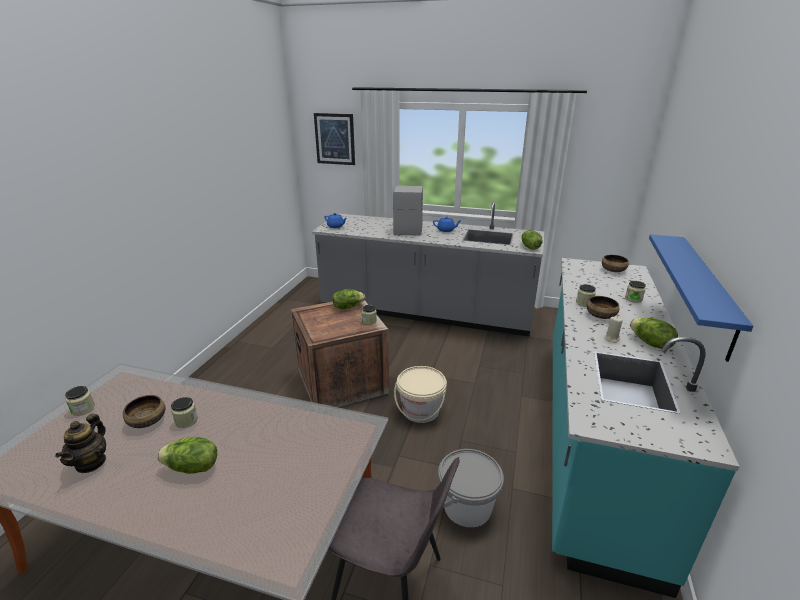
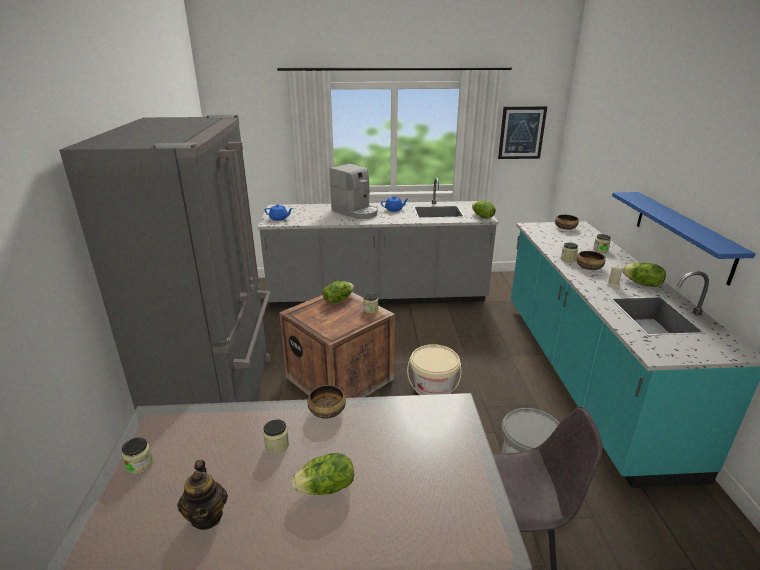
camera: 20 degrees left, 0 degrees up
(147, 420) = (232, 456): bowl -> bowl (327, 410)
(236, 377) = (221, 399): none -> grey fridge
(335, 139) = (256, 124): picture -> picture (521, 132)
(408, 228) = (356, 212): coffee machine -> coffee machine turned 150 degrees clockwise

